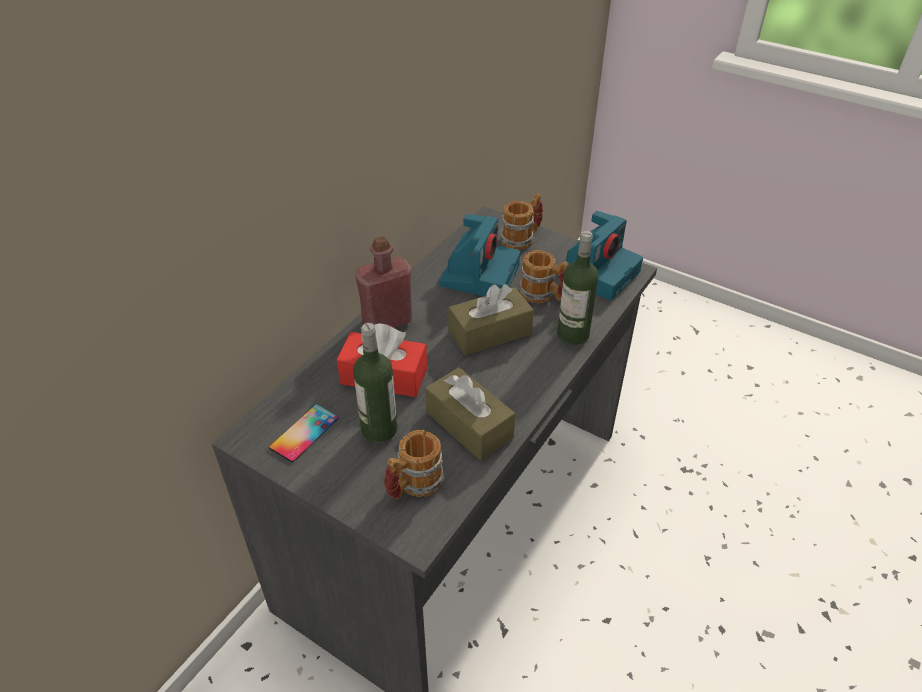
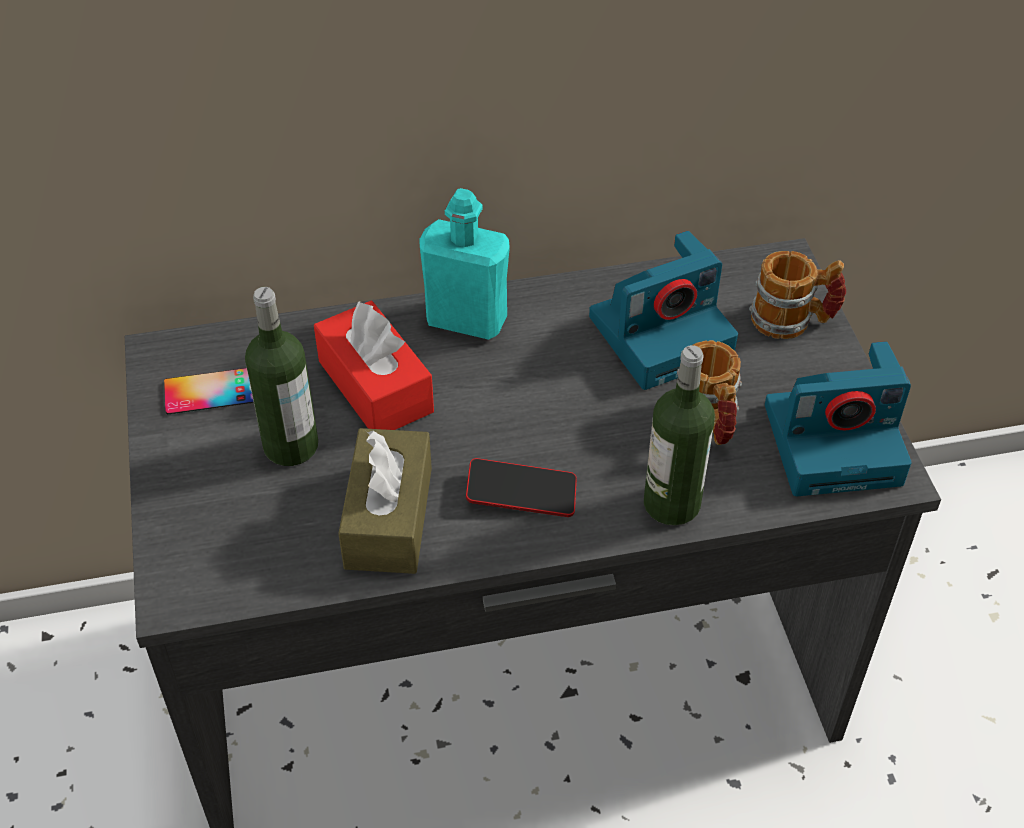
camera: 45 degrees right, 5 degrees up
(387, 321) = (466, 320): red bottle -> turquoise bottle
(413, 485) = (243, 537): mug -> none
(490, 333) = (567, 422): brown tissue box -> none
(510, 373) = (521, 493): none -> phone

